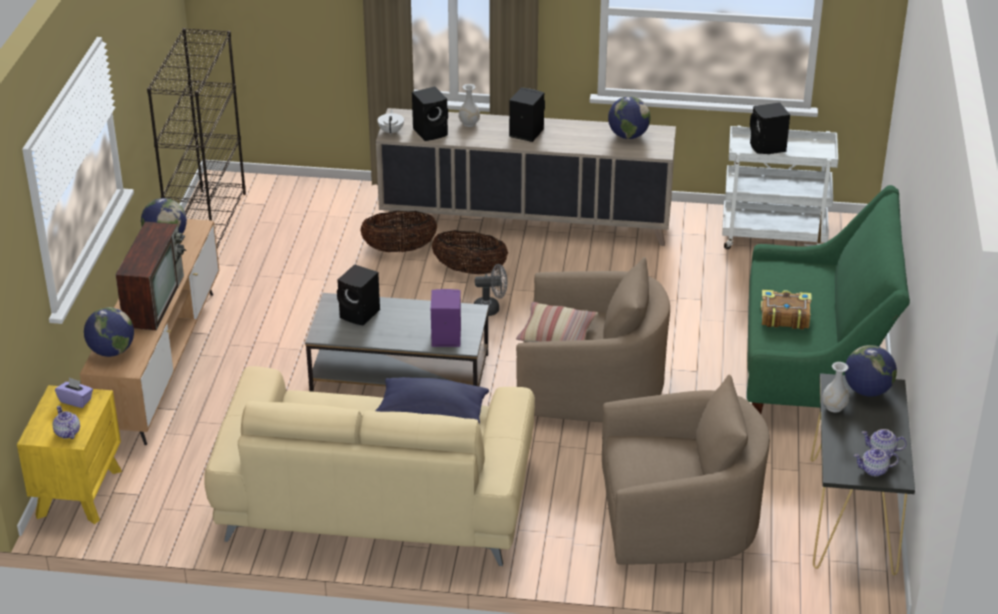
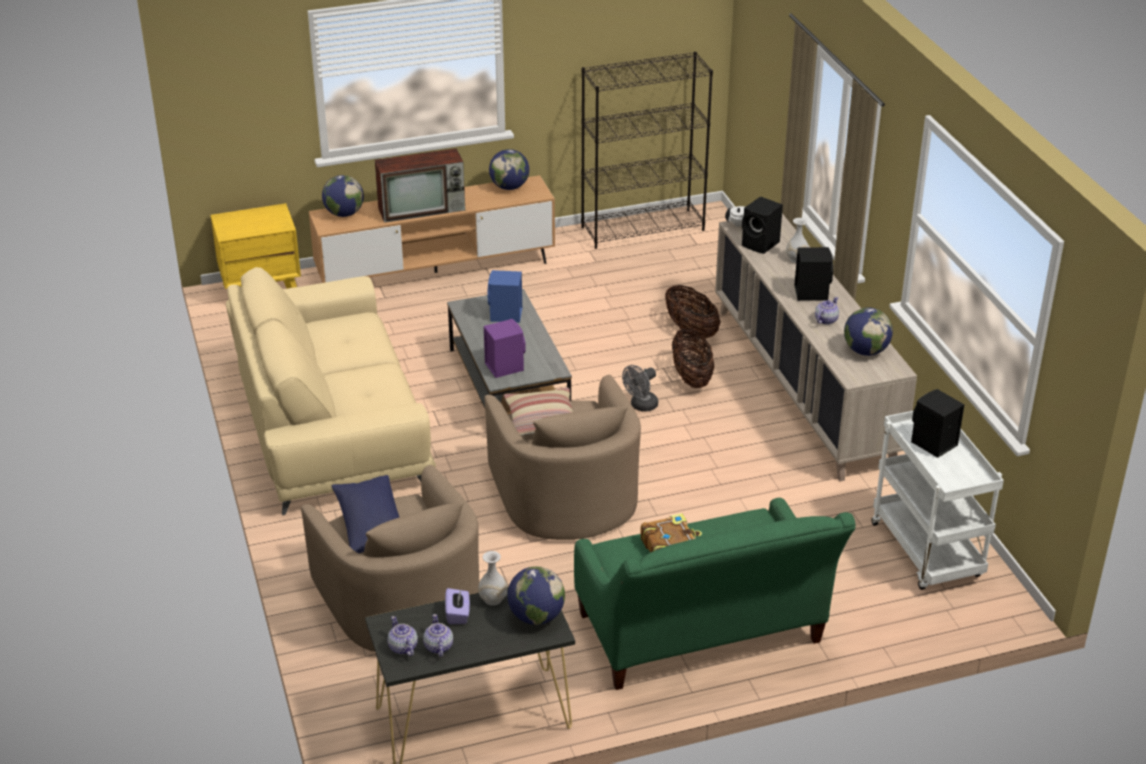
camera: 65 degrees right, 0 degrees up
(67, 433) = (233, 229): teapot -> teapot (825, 320)
(76, 400) = (273, 219): purple tissue box -> purple tissue box (458, 614)
(360, 314) = (505, 315): black speaker -> blue speaker
(432, 414) = (381, 387): blue pillow -> blue pillow (370, 527)
(491, 309) = (641, 406): grey fan -> grey fan turned 75 degrees clockwise

